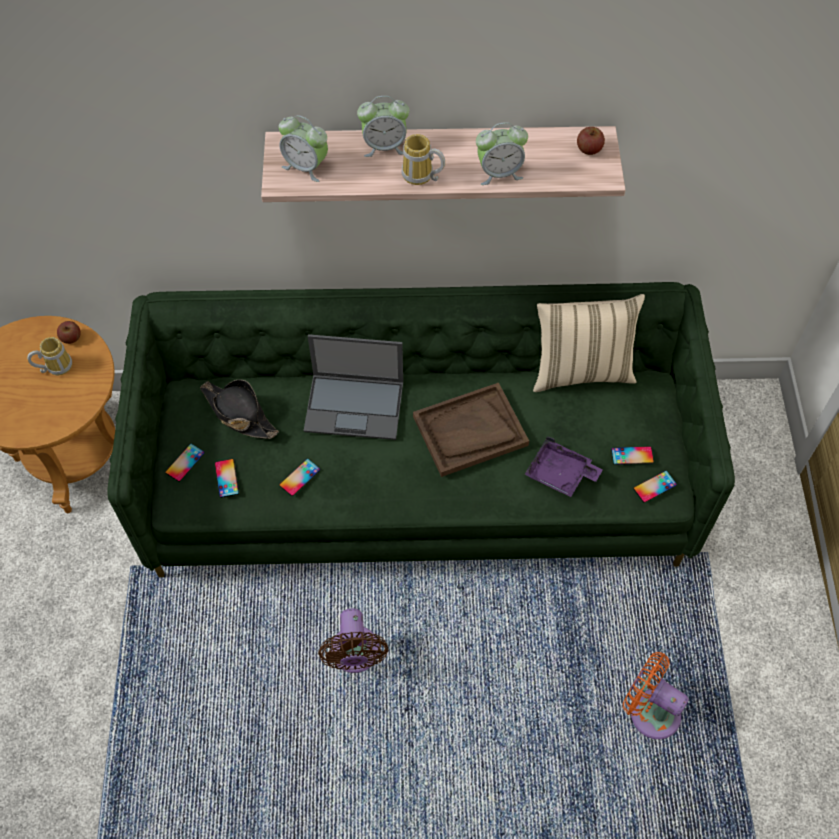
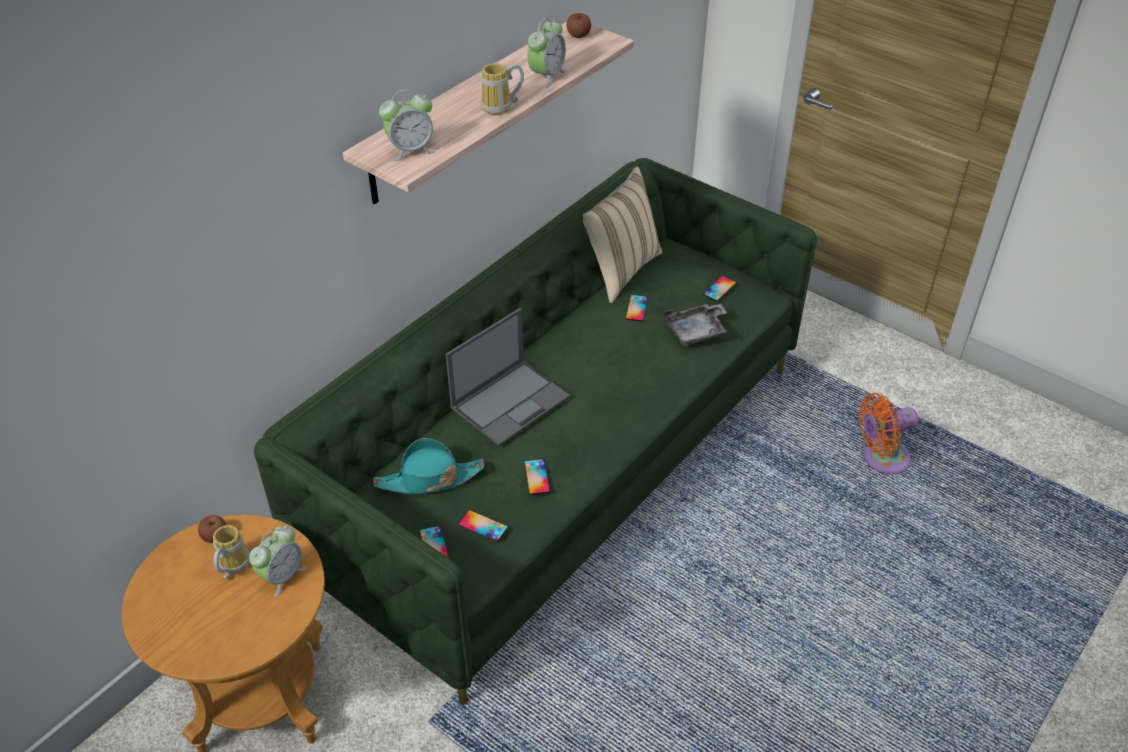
camera: 50 degrees left, 15 degrees down
(239, 413) = (429, 479): black hat -> turquoise hat
(355, 655) = (679, 606): brown fan -> none
(384, 146) = (446, 108): alarm clock -> alarm clock (282, 576)
(470, 431) = (608, 354): brown tray -> none
(560, 474) = (696, 331): purple tray -> grey tray
(654, 486) = (754, 295): phone -> phone (636, 308)

